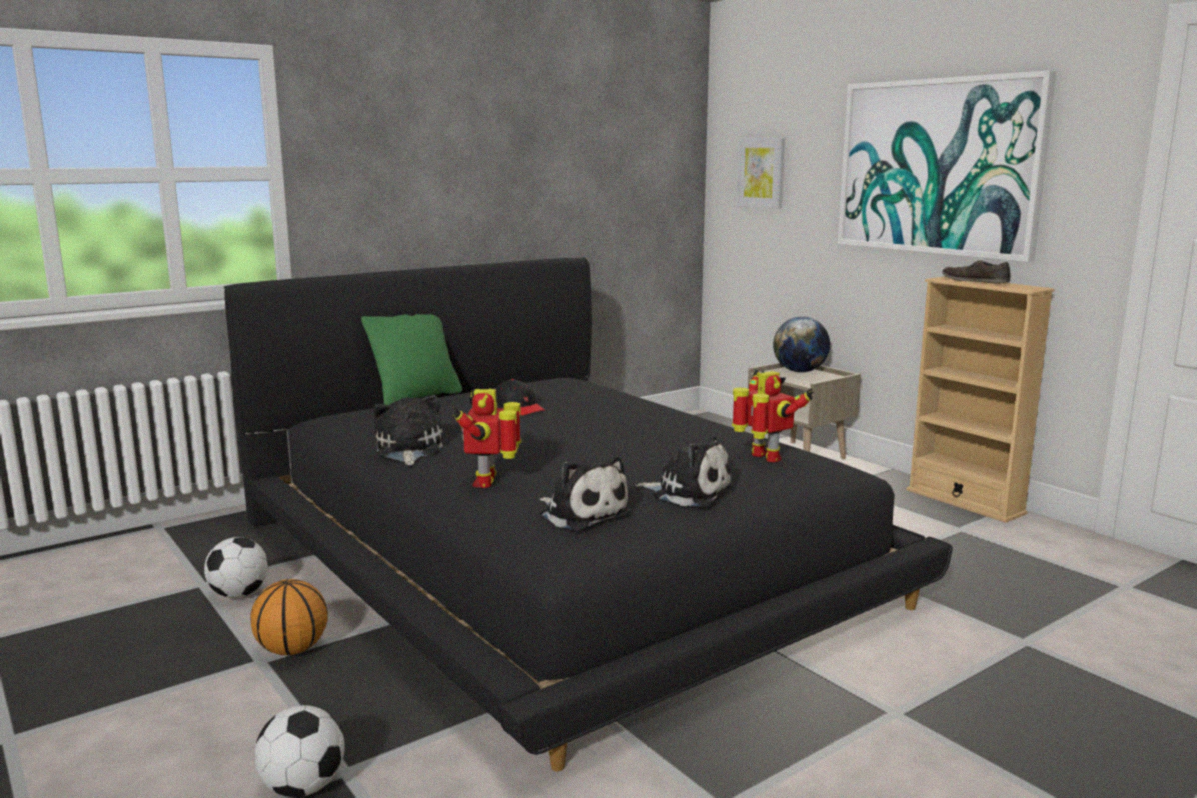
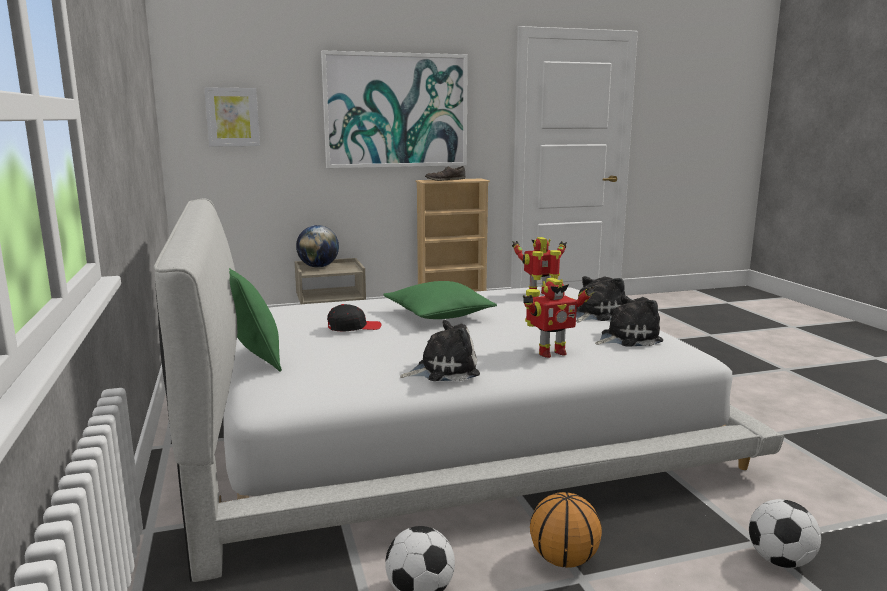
camera: 70 degrees left, 0 degrees up
(408, 450) = (443, 370): plush toy -> plush toy turned 150 degrees clockwise
(488, 481) = (550, 353): toy robot -> toy robot turned 45 degrees counterclockwise
(557, 556) = (444, 426): black bed -> white bed
(595, 427) = (438, 315): none -> green pillow

